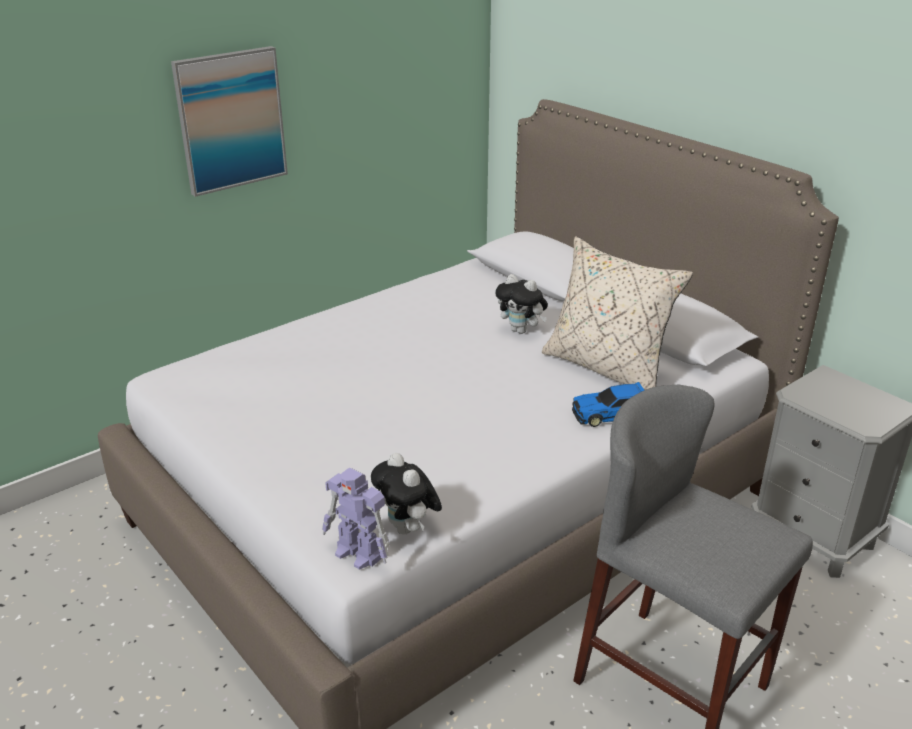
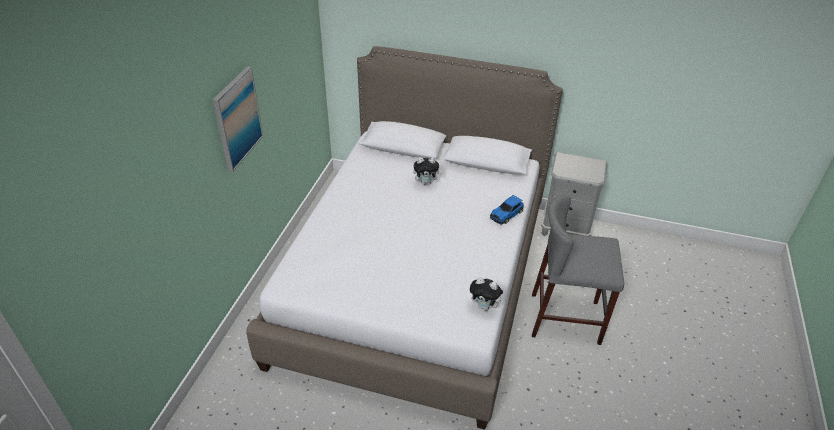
camera: 35 degrees left, 10 degrees up
(359, 554) = (479, 328): toy robot -> none
(607, 368) = (483, 190): beige pillow -> none

